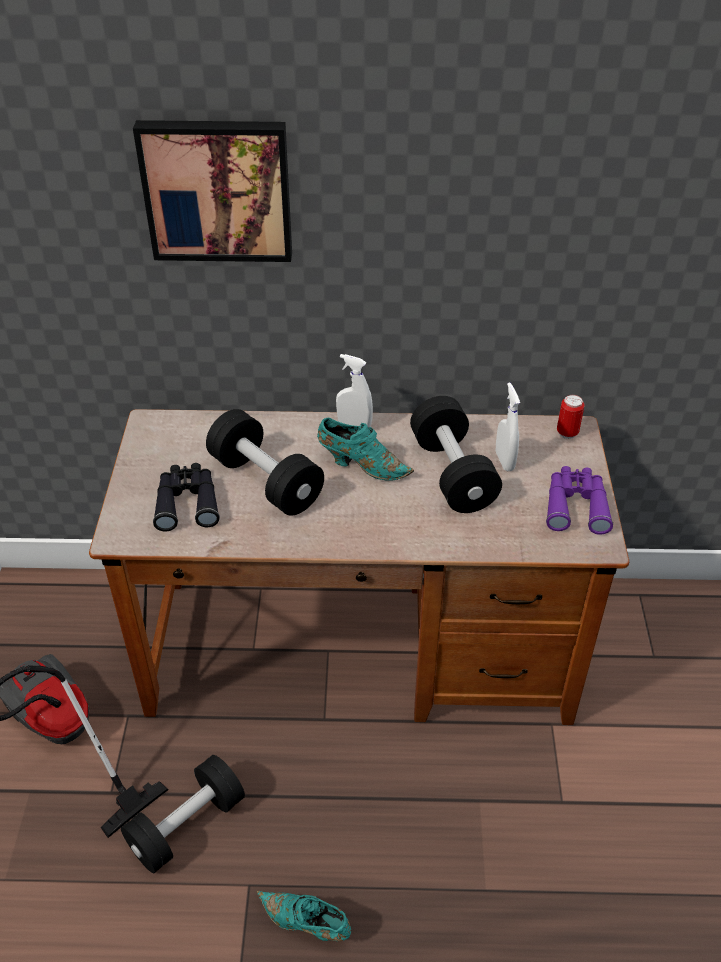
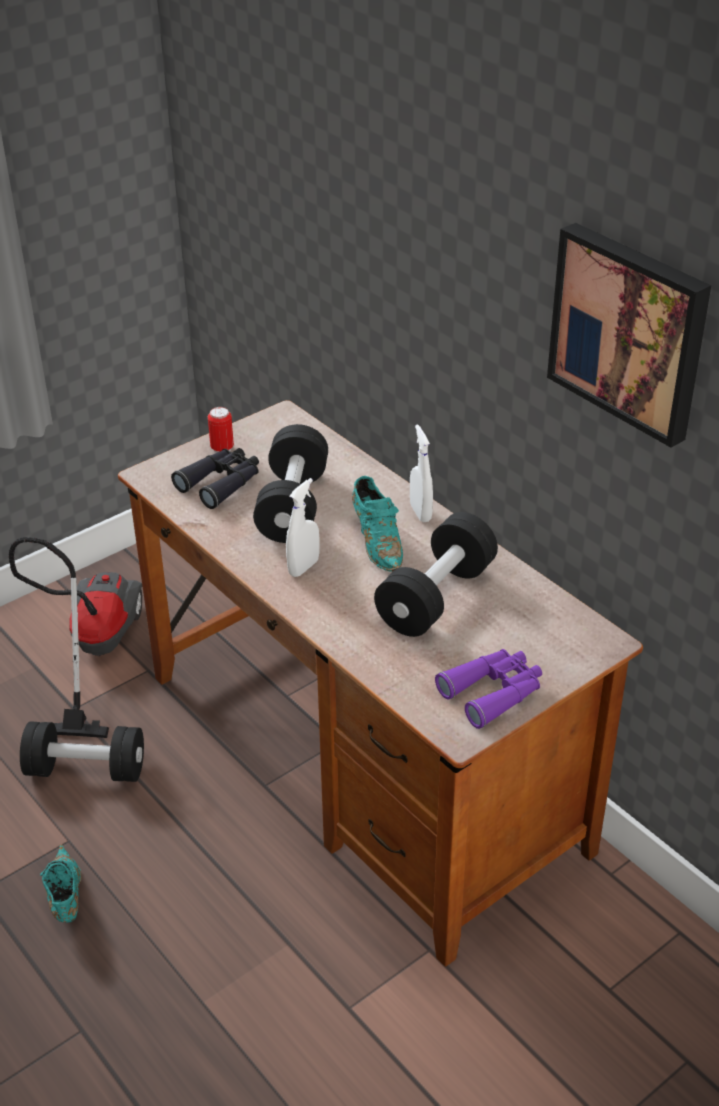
camera: 50 degrees right, 5 degrees down
(217, 189) = (365, 210): picture -> picture (630, 331)
(504, 461) = (494, 619): white spray bottle -> white spray bottle (303, 567)
(567, 433) = (590, 638): can -> can (222, 449)

